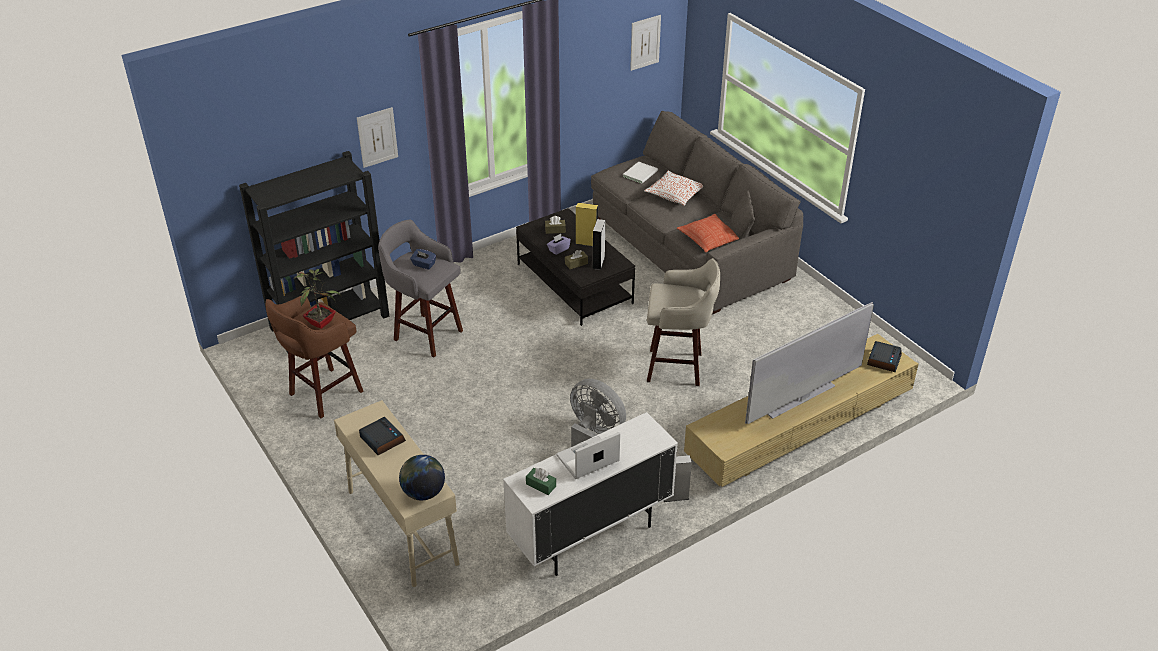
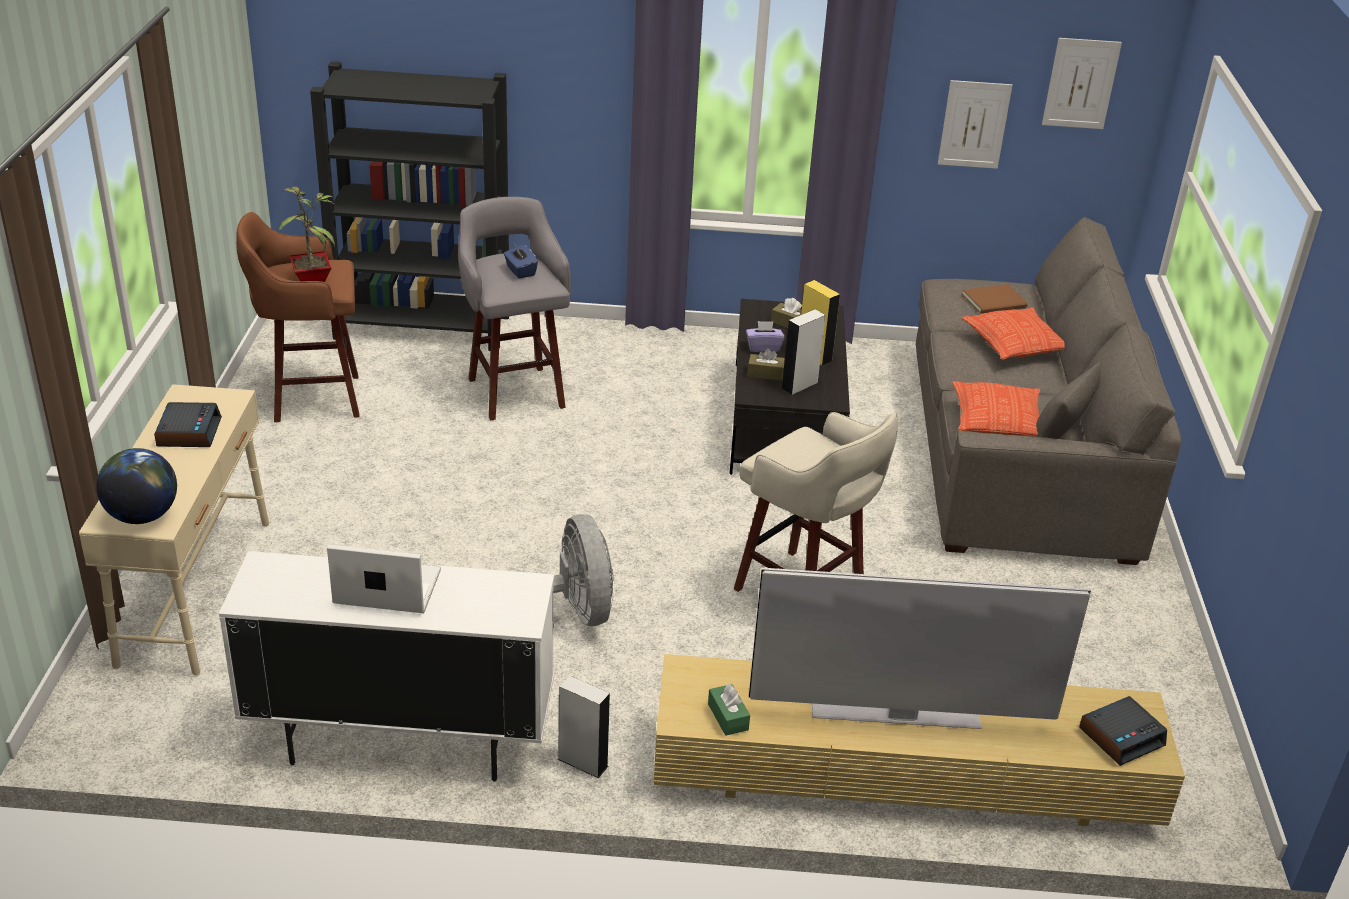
camera: 35 degrees right, 5 degrees down
(377, 137) = (559, 71): picture -> picture (974, 124)
(541, 485) = (280, 585): green tissue box -> green tissue box (728, 717)
(641, 173) = (996, 301): white book -> brown book
(675, 195) = (1014, 346): white pillow -> orange pillow

